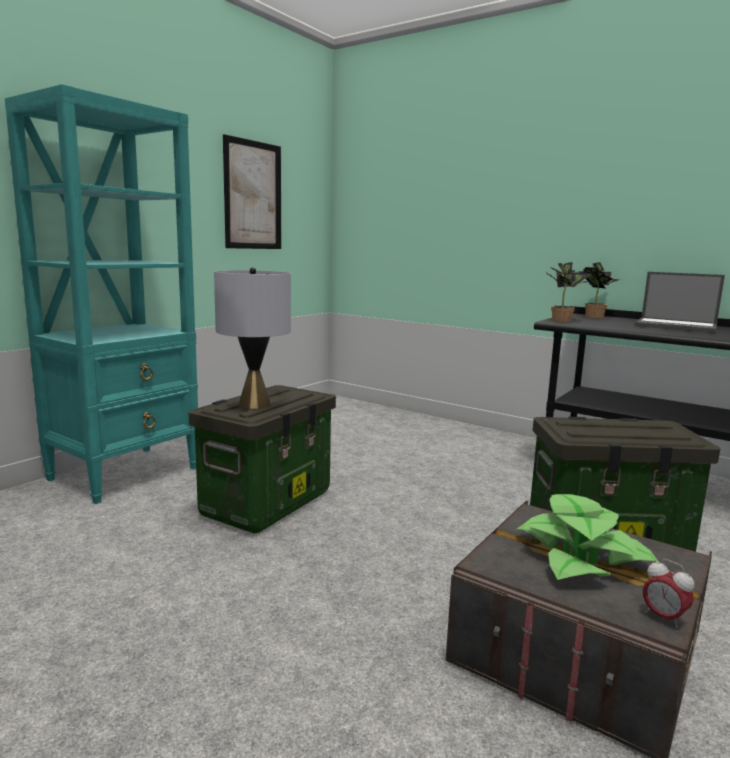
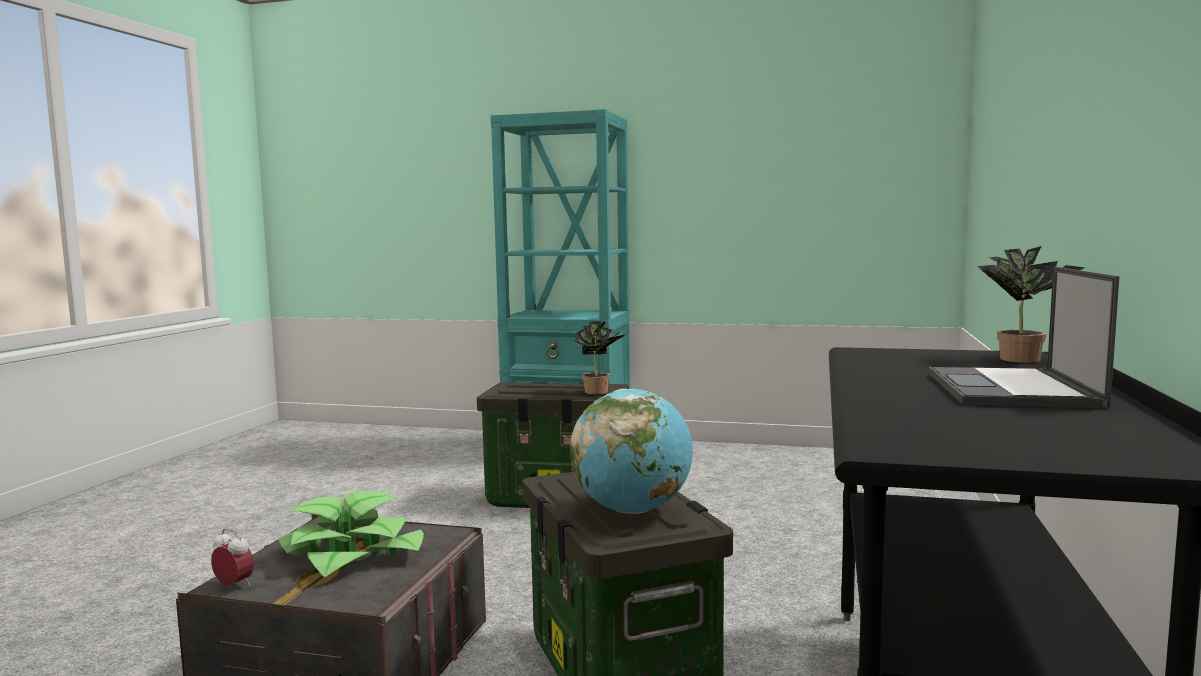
camera: 70 degrees right, 5 degrees down
(253, 195) = (797, 168): picture -> none
(255, 404) = (534, 387): grey table lamp -> none
(562, 320) = (888, 352): potted plant -> potted plant (599, 392)
(648, 429) = (632, 510): none -> globe
(663, 617) = (234, 586): alarm clock -> alarm clock turned 90 degrees clockwise

